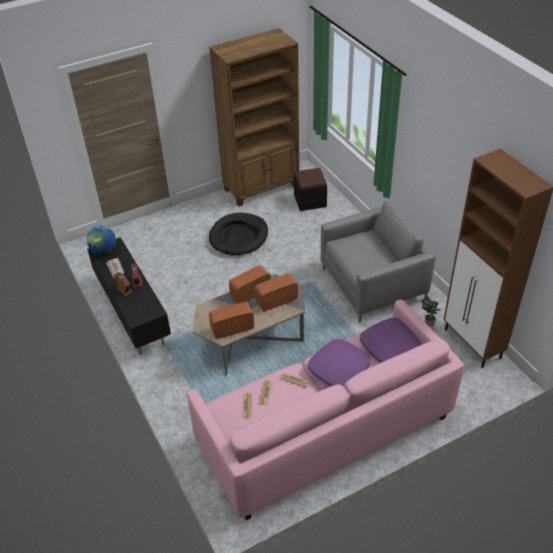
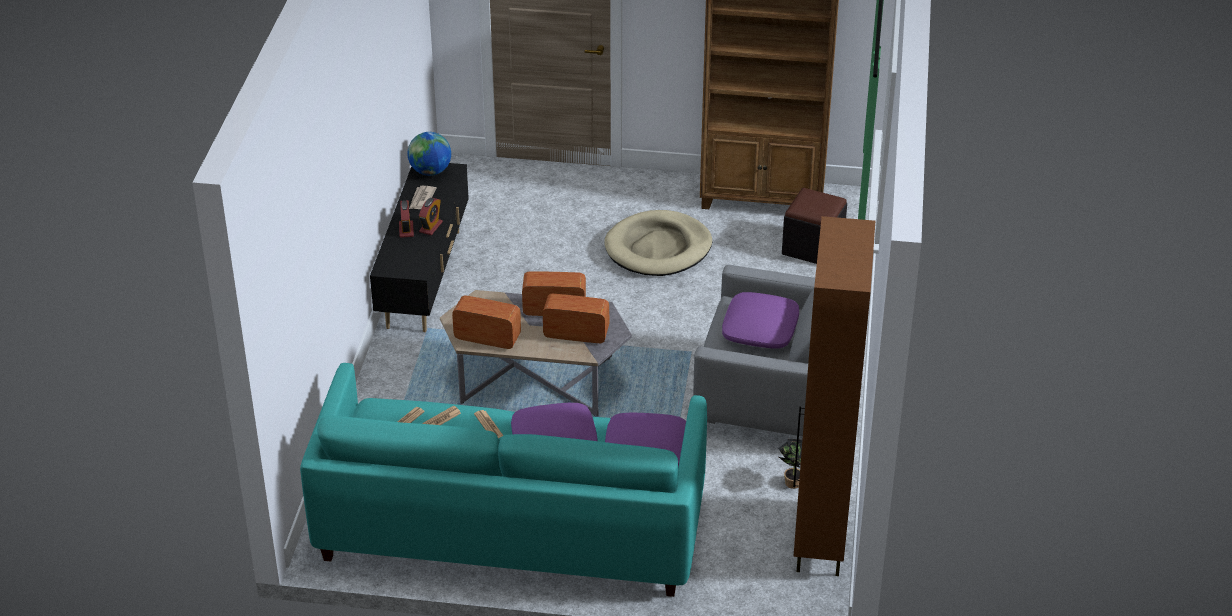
camera: 35 degrees right, 5 degrees down
(239, 236) = (658, 248): black dog bed -> beige dog bed
(324, 430) = (510, 525): pink sofa -> turquoise sofa
(366, 250) = (760, 329): none -> purple pillow

